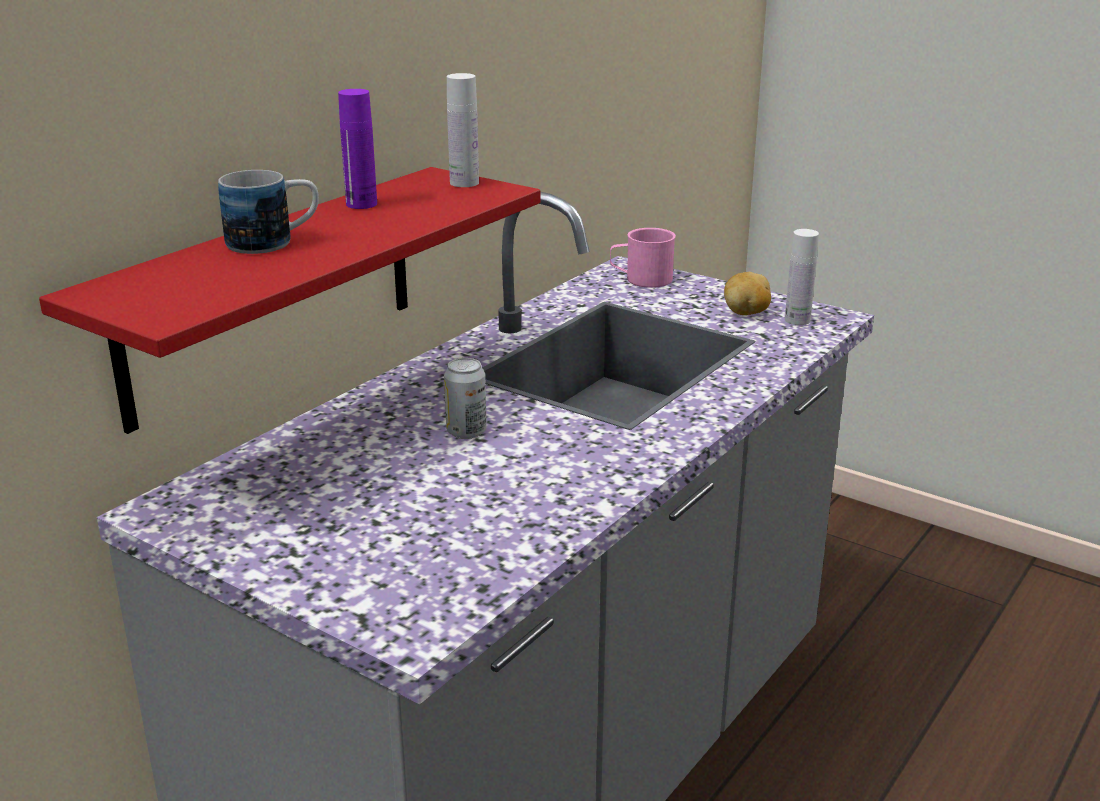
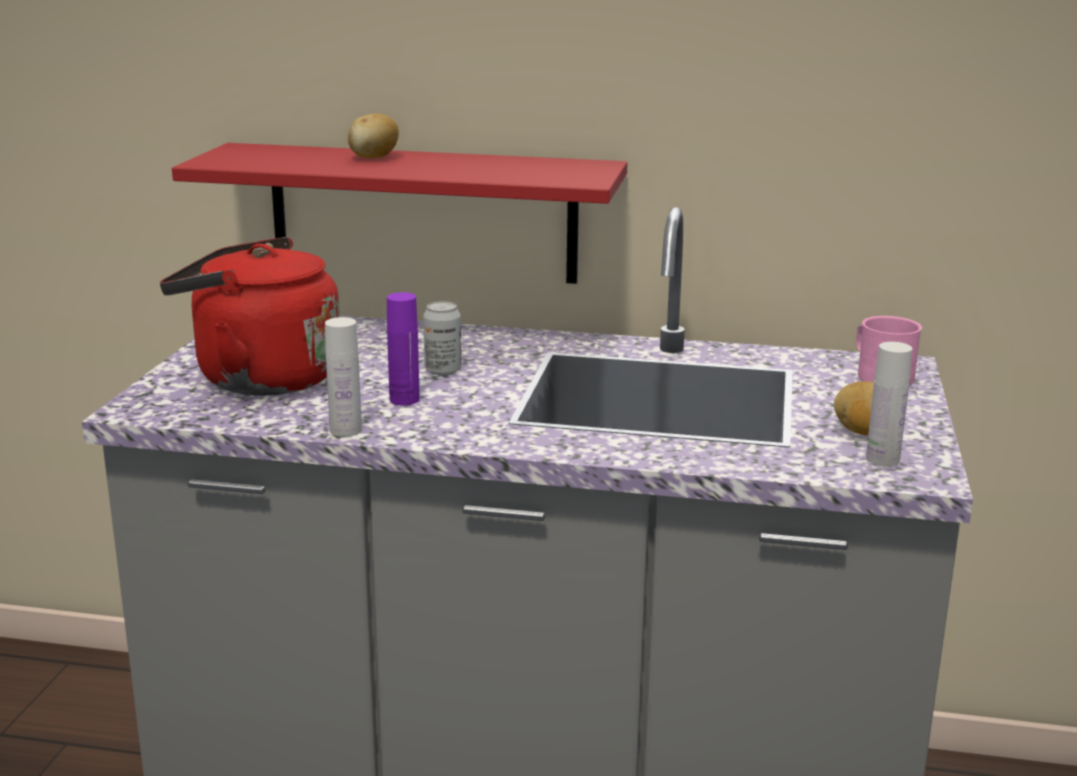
camera: 65 degrees right, 5 degrees down
(274, 242) = (373, 158): mug -> potato
(361, 204) = (490, 160): purple bottle -> purple bottle (404, 399)
(388, 535) = (259, 378): none -> red kettle
(464, 183) = (588, 171): white bottle -> white bottle (345, 430)

